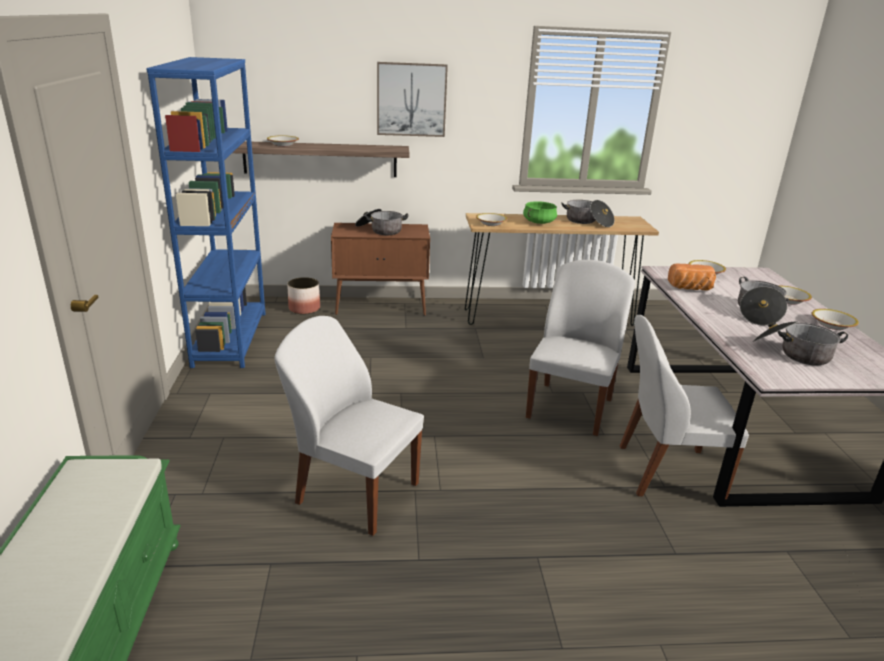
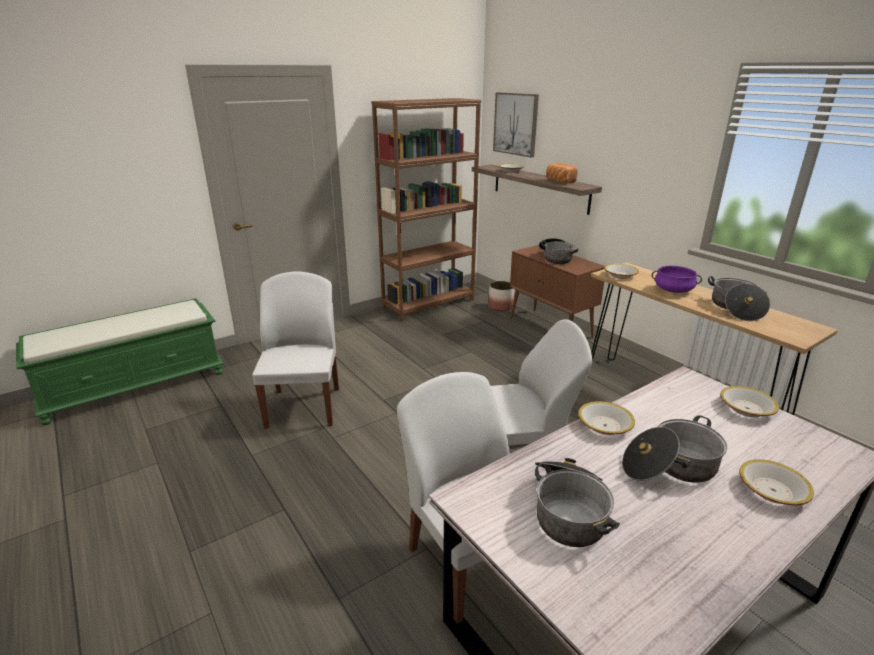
camera: 60 degrees right, 0 degrees up
(230, 338) = (429, 303): blue bookcase -> brown bookcase
(411, 99) = (609, 142): picture -> picture (516, 124)
(539, 222) = (673, 290): green cooking pot -> purple cooking pot
(690, 288) = (666, 406): bread -> bread (558, 181)
(832, 325) = (739, 547): bowl -> bowl (604, 426)

